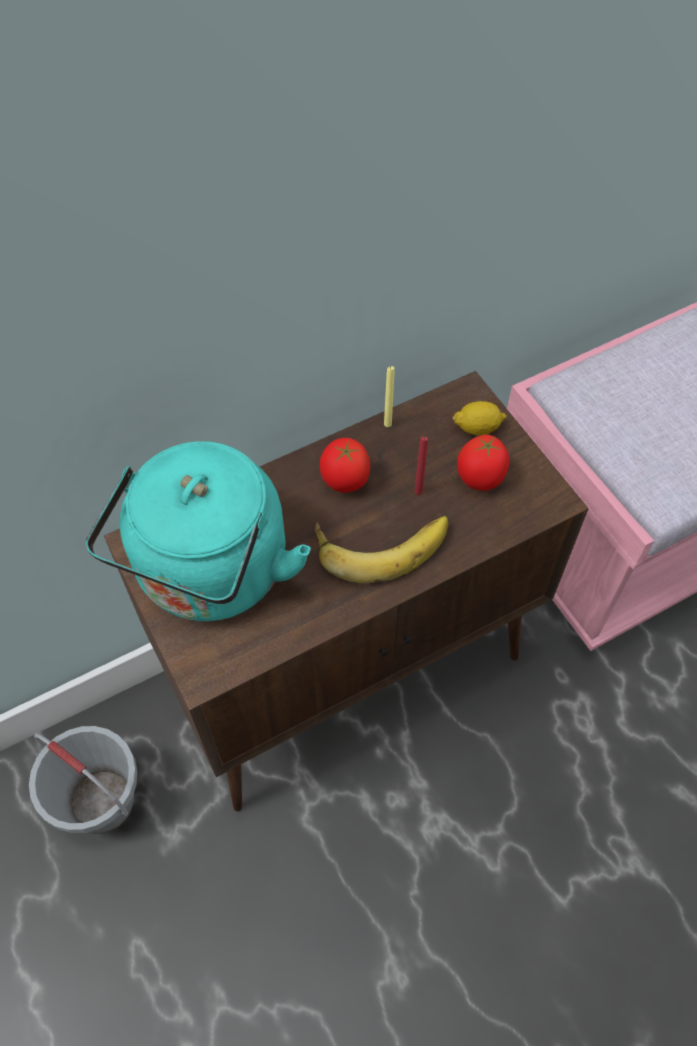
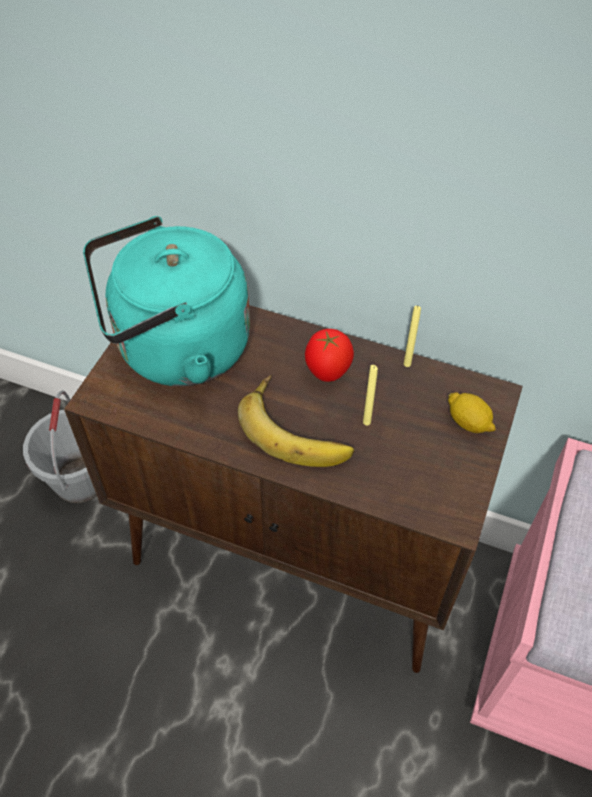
camera: 50 degrees right, 5 degrees down
(418, 491) = (366, 422): red candle -> yellow candle
(480, 480) = (420, 455): tomato -> none

